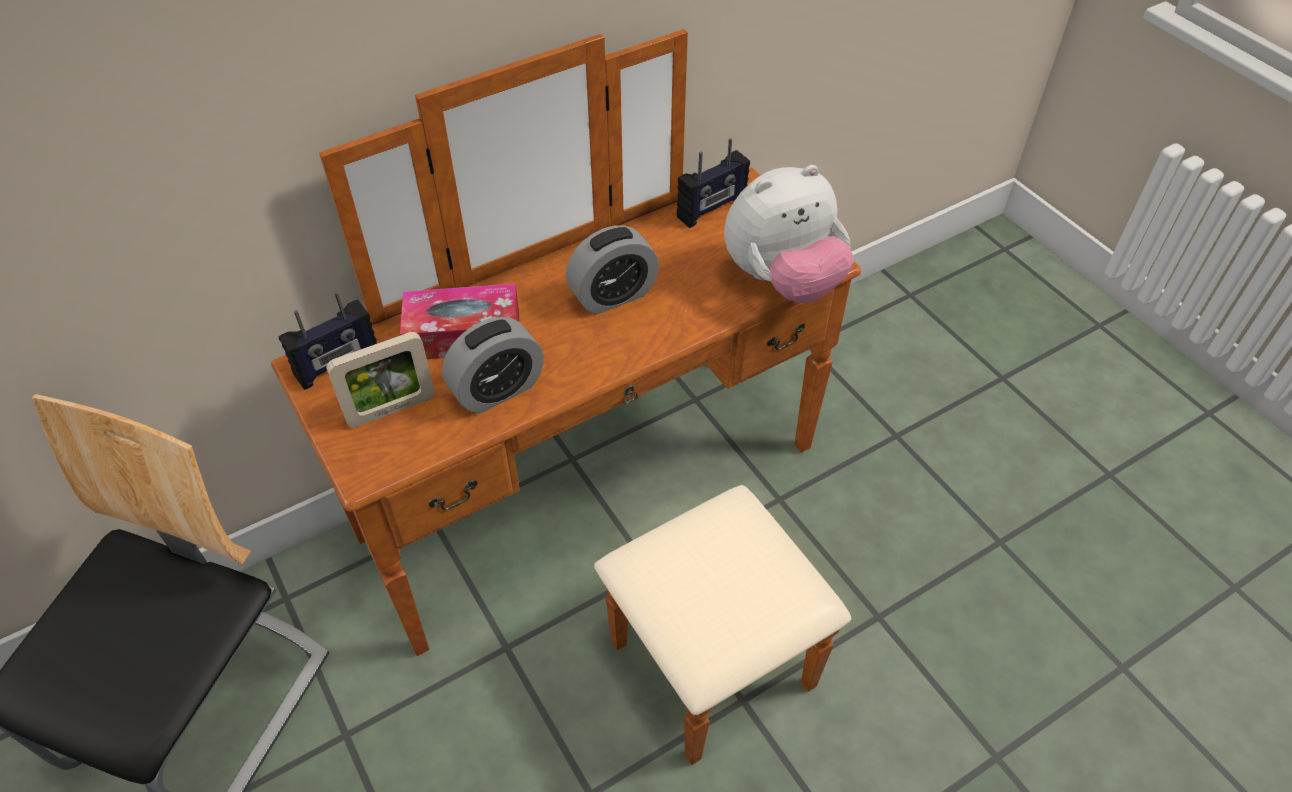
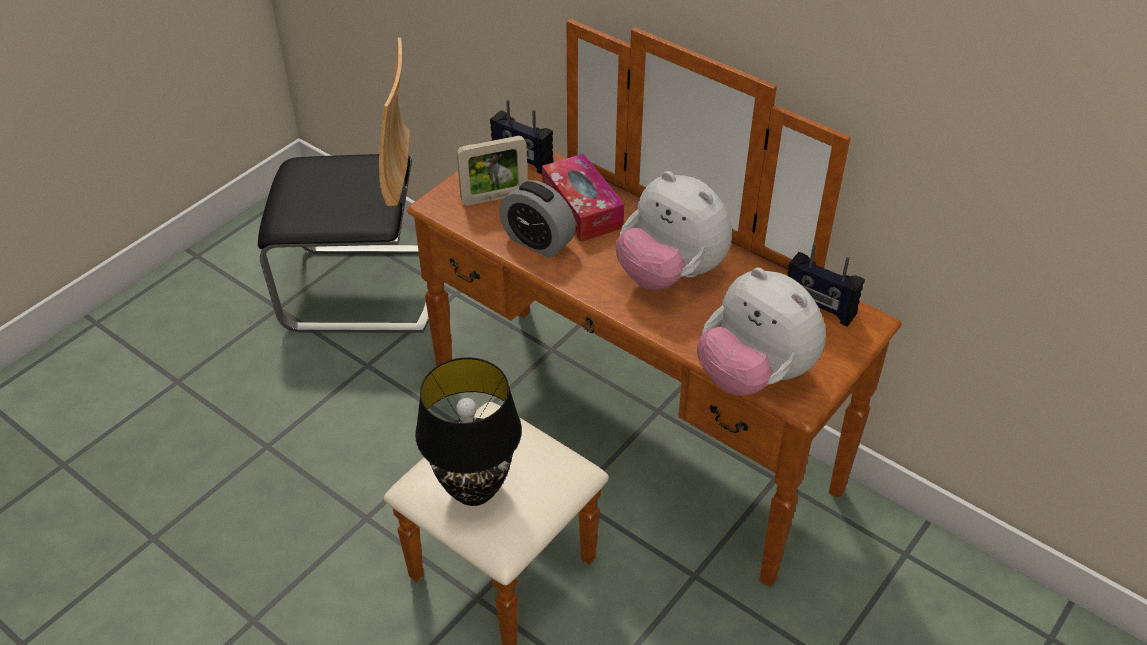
camera: 70 degrees right, 5 degrees down
(391, 409) = (494, 197): picture frame -> picture frame turned 60 degrees counterclockwise
(613, 295) = (670, 274): alarm clock -> plush toy
(738, 604) = (475, 490): none -> black table lamp

